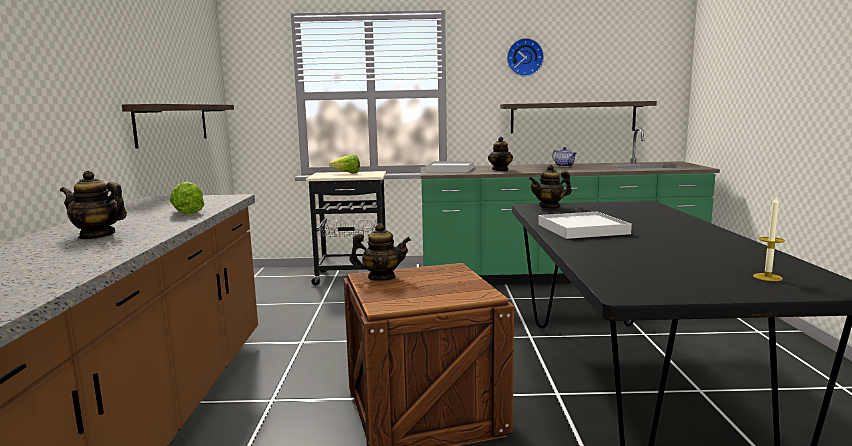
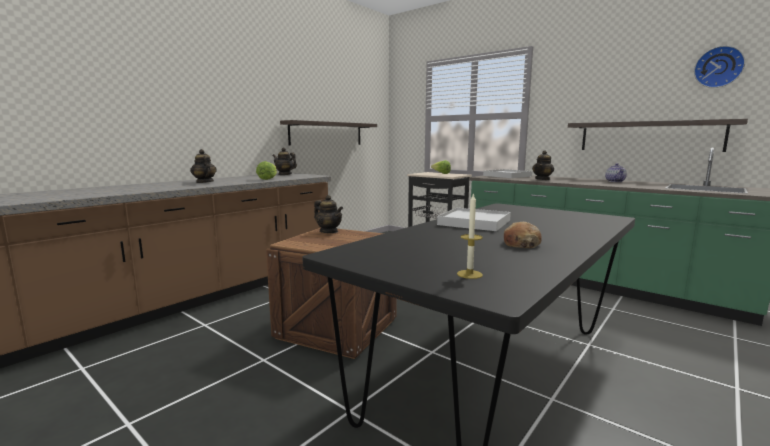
camera: 40 degrees right, 0 degrees up
(524, 57) = (601, 80): wall clock -> wall clock (718, 67)
(549, 207) = (514, 208): teapot -> teapot (284, 174)
(690, 242) = (521, 244): none -> bread

